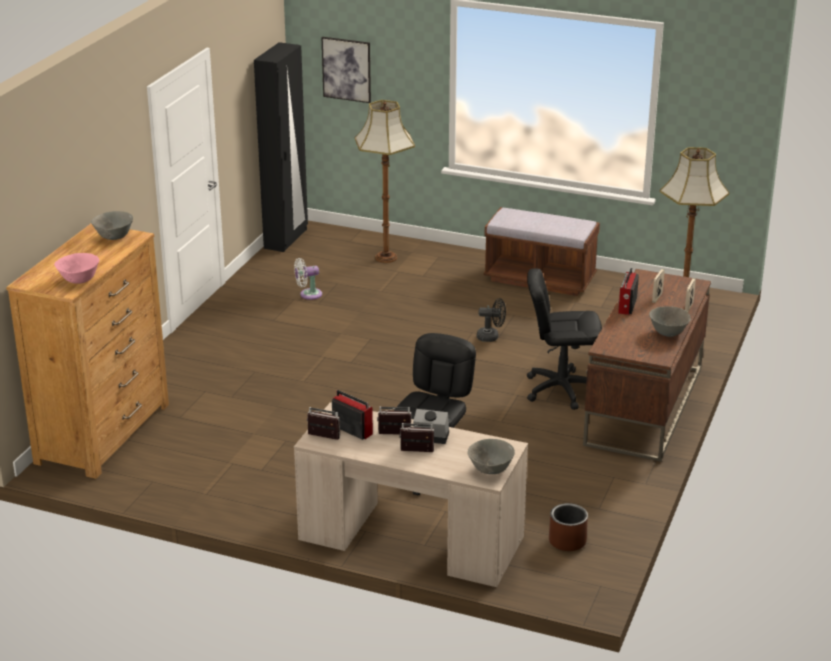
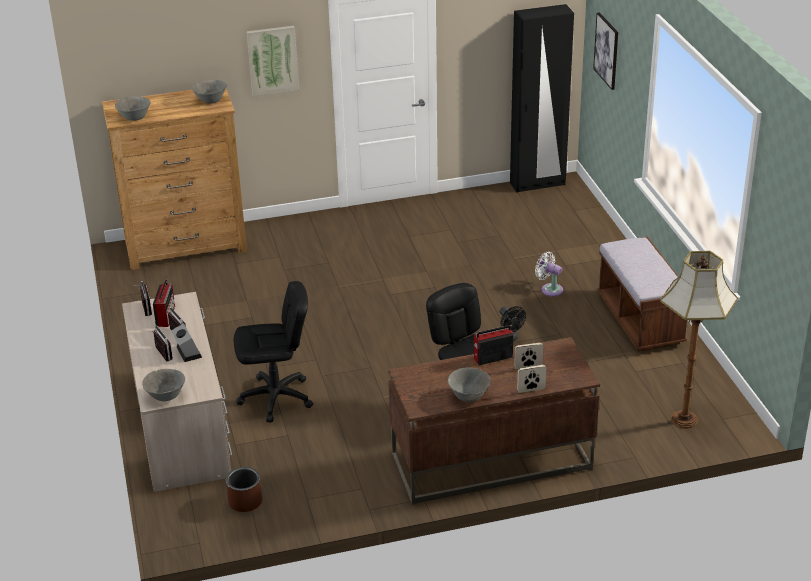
camera: 55 degrees right, 5 degrees up
(79, 281) = (134, 118): pink bowl -> grey bowl
(119, 177) = (272, 60): none -> picture
(308, 294) = (465, 232): white fan -> white fan (550, 289)
(385, 257) = (571, 236): floor lamp -> none

